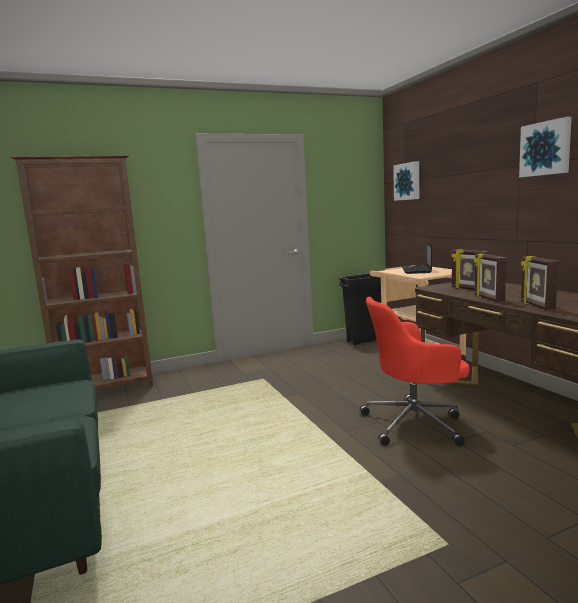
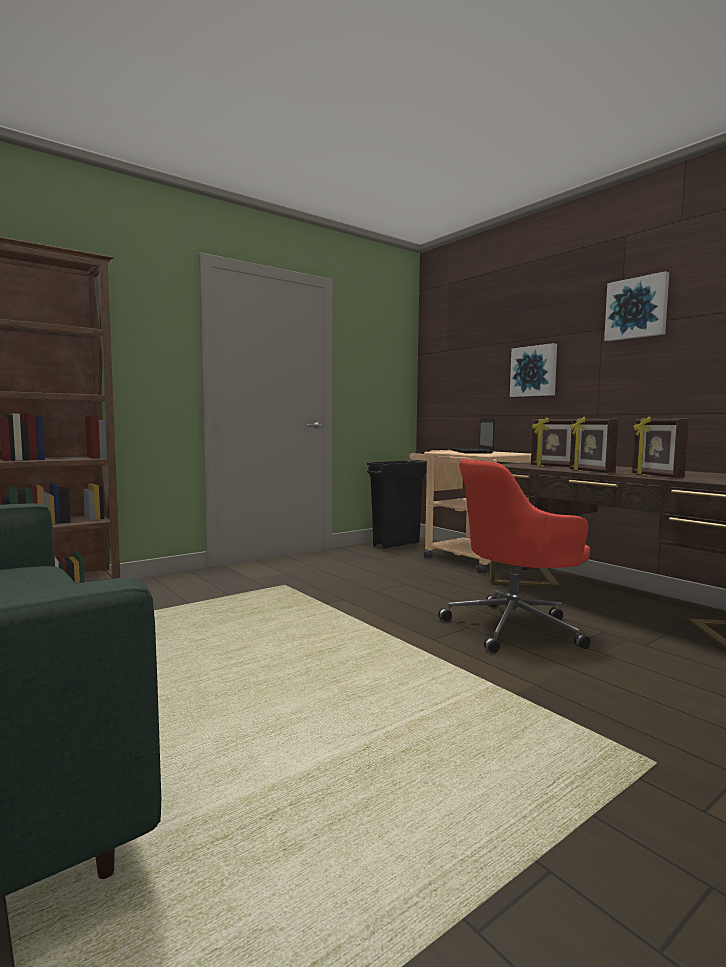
camera: 15 degrees left, 5 degrees down
(407, 181) = (452, 351): picture -> picture (534, 371)

